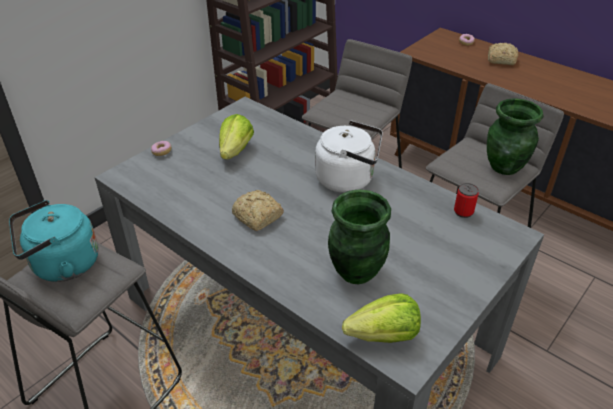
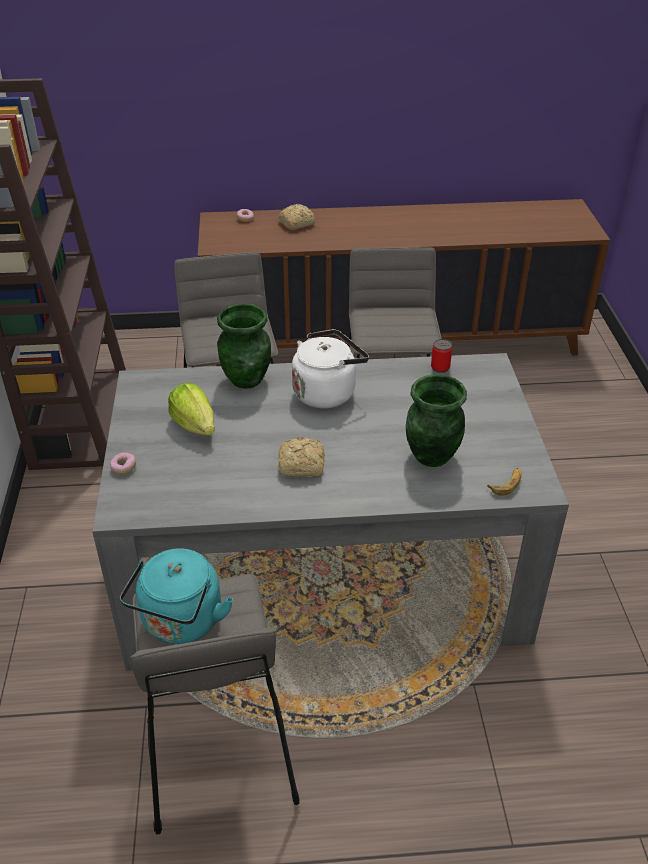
camera: 45 degrees left, 0 degrees up
(384, 336) = (506, 484): lettuce -> banana
(505, 167) = (413, 318): green vase -> green vase (247, 379)

